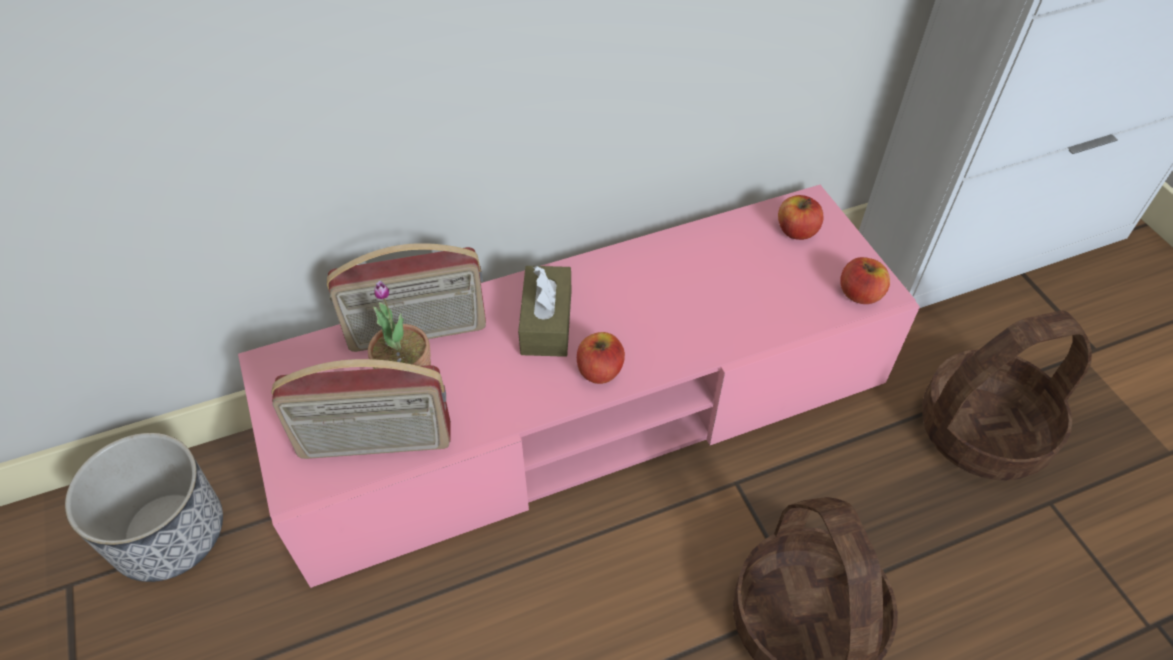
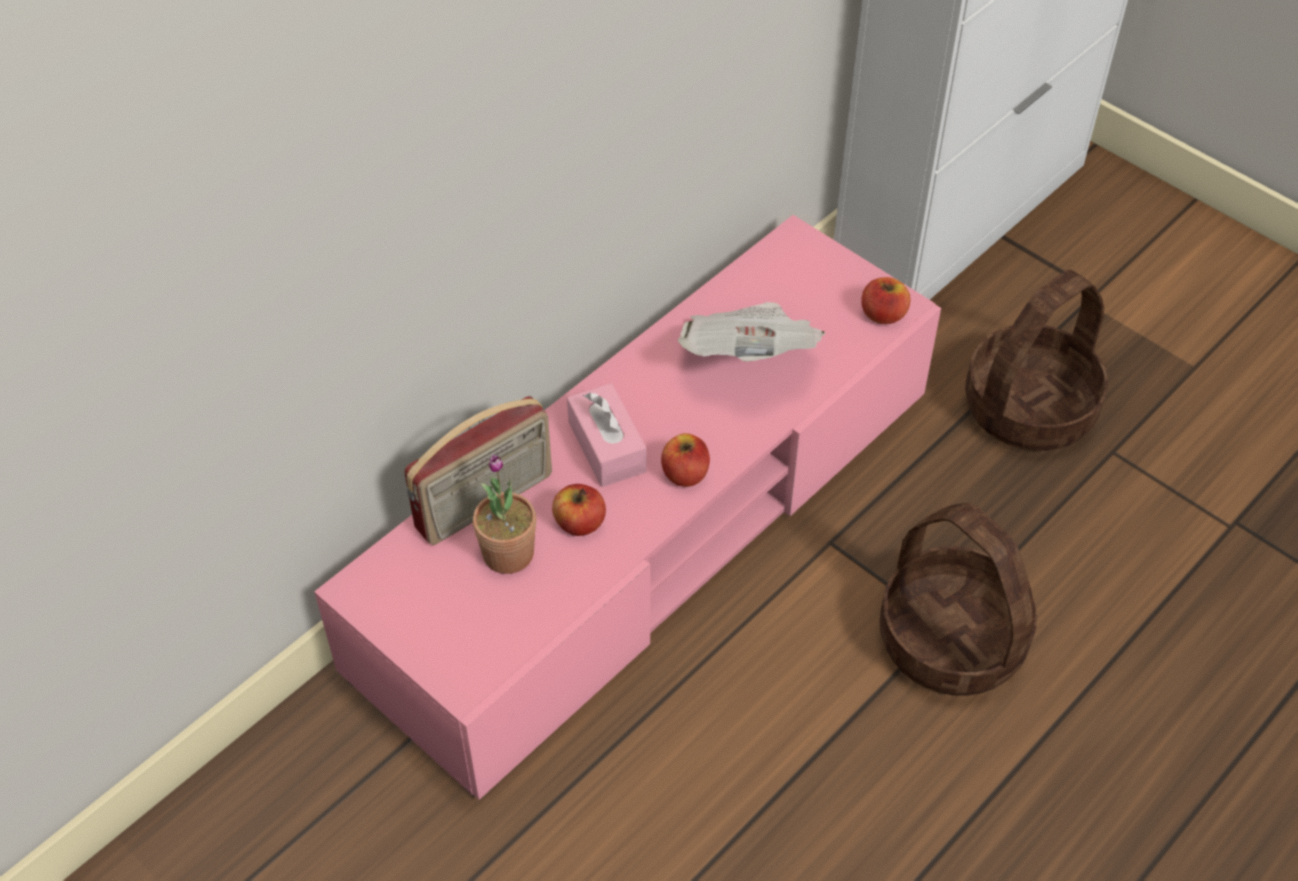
camera: 25 degrees left, 0 degrees up
(169, 533) = (290, 816): planter -> none
(375, 444) = (515, 619): radio -> none
(546, 322) = (607, 447): brown tissue box -> pink tissue box
(715, 290) = (749, 358): none -> newspaper
(796, 231) = (795, 271): apple -> apple (579, 523)

